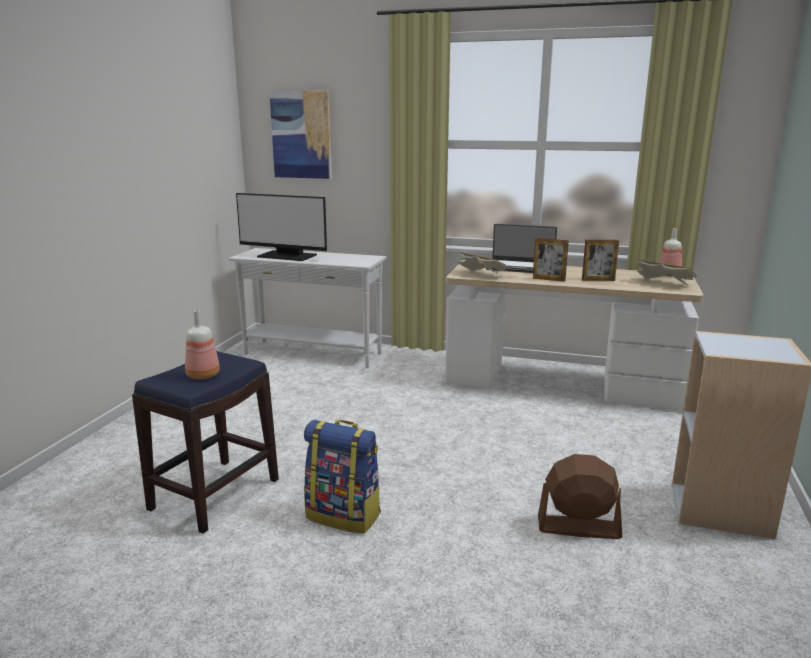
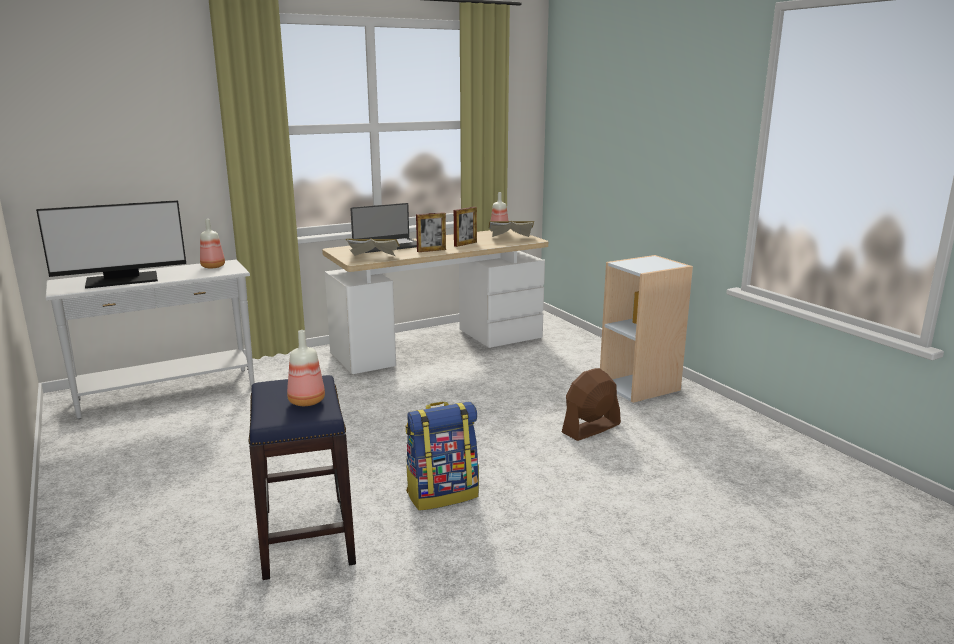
camera: 45 degrees left, 0 degrees up
(301, 135) = (90, 127): picture -> none
(358, 258) = (214, 266): none -> bottle

